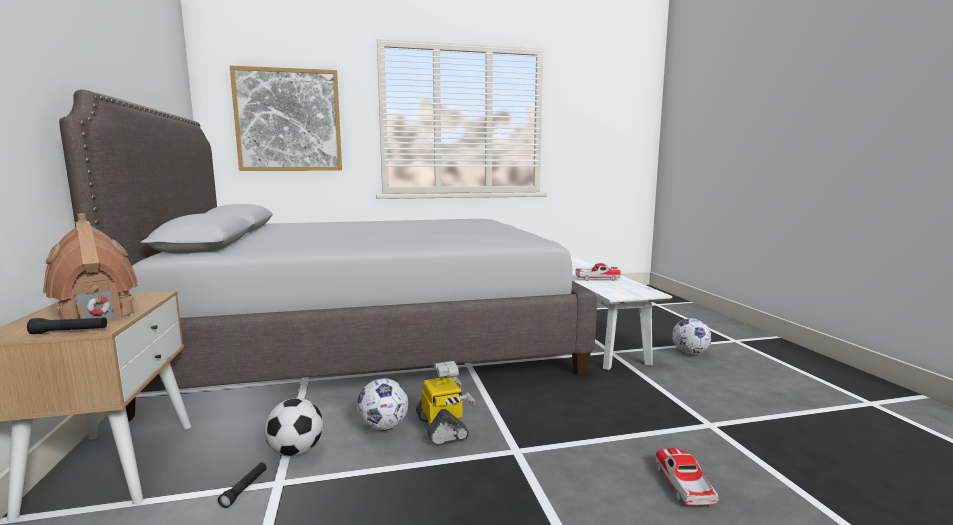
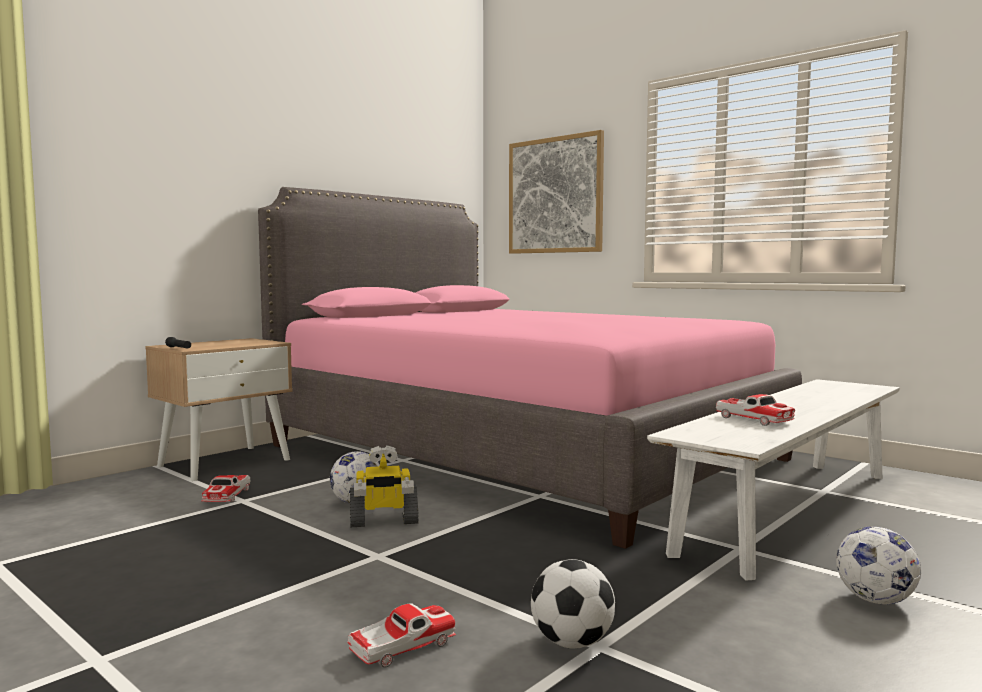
camera: 55 degrees right, 5 degrees down
(97, 314) = (217, 345): toy house -> none
(244, 489) = (227, 496): black flashlight -> toy car
(296, 451) = (287, 492): football -> football (572, 643)
(370, 341) = (520, 452): grey bed -> pink bed
(443, 428) = (383, 520): toy robot -> toy robot turned 45 degrees clockwise

